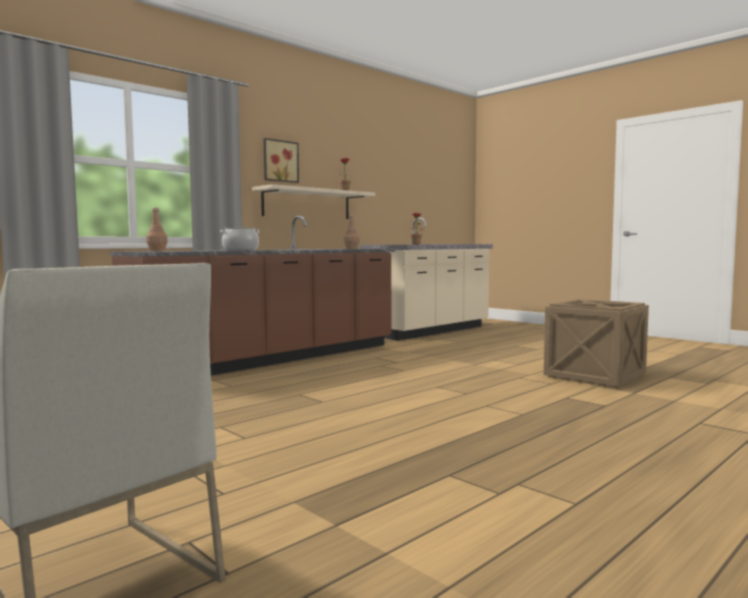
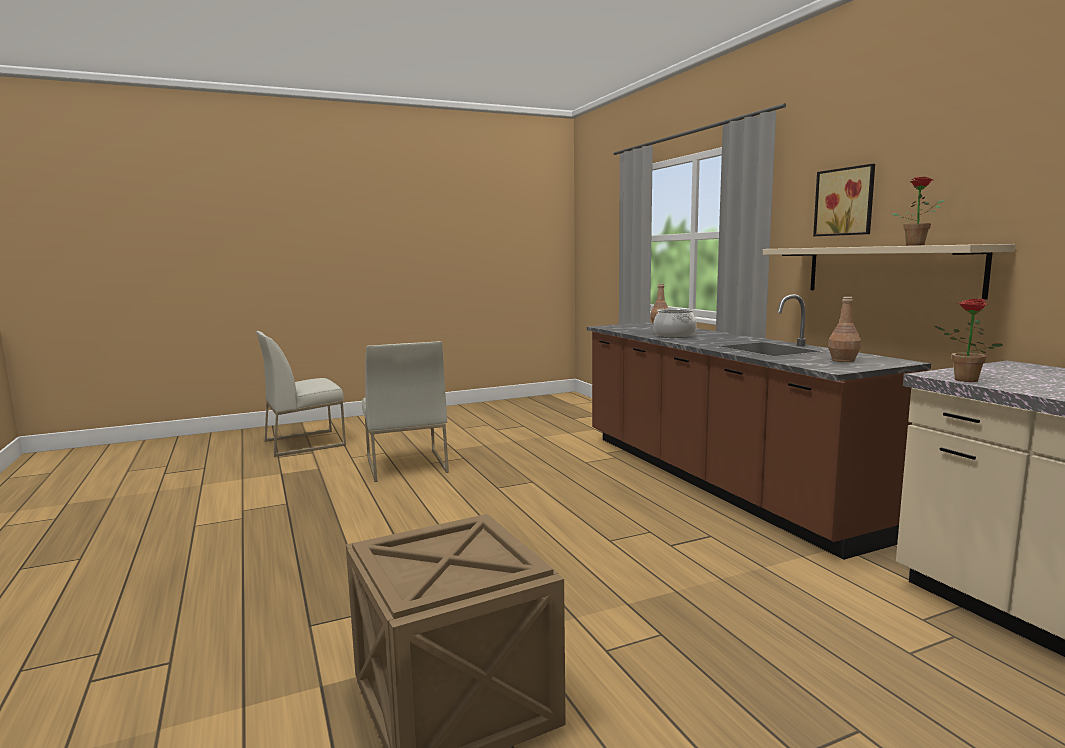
camera: 110 degrees right, 5 degrees up
(260, 448) = (405, 465): none -> white chair

